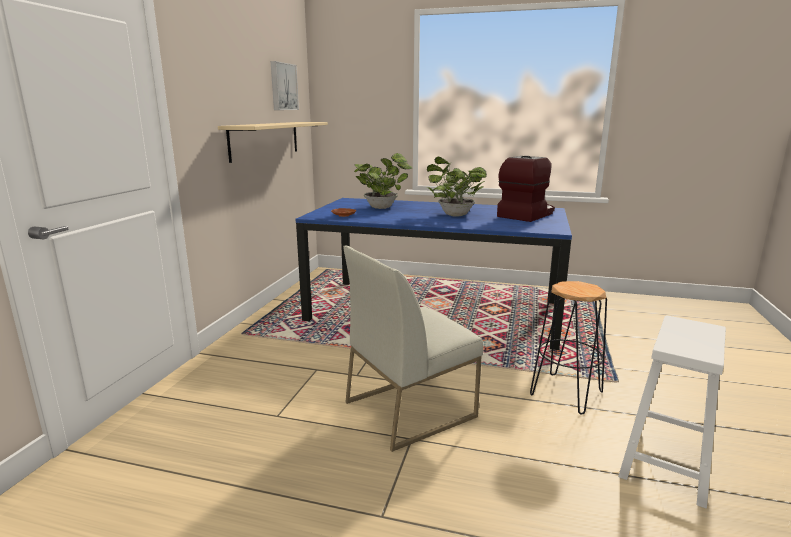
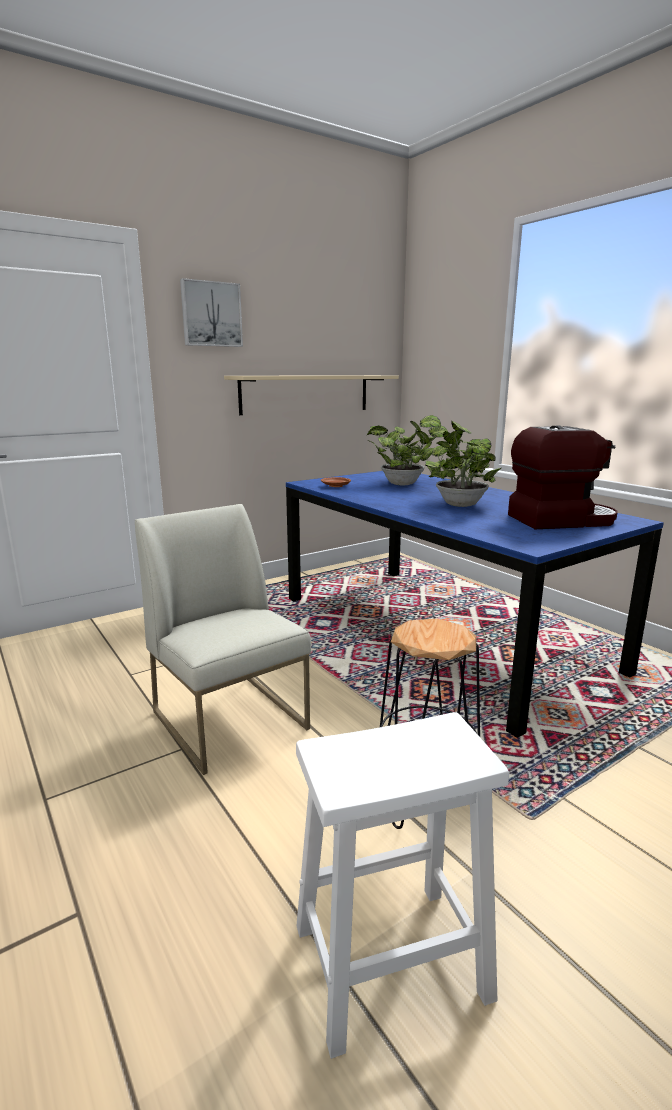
camera: 40 degrees right, 0 degrees up
(283, 86) = (347, 334): picture -> picture (211, 314)
(410, 408) = (231, 720): white chair -> white chair turned 45 degrees clockwise

